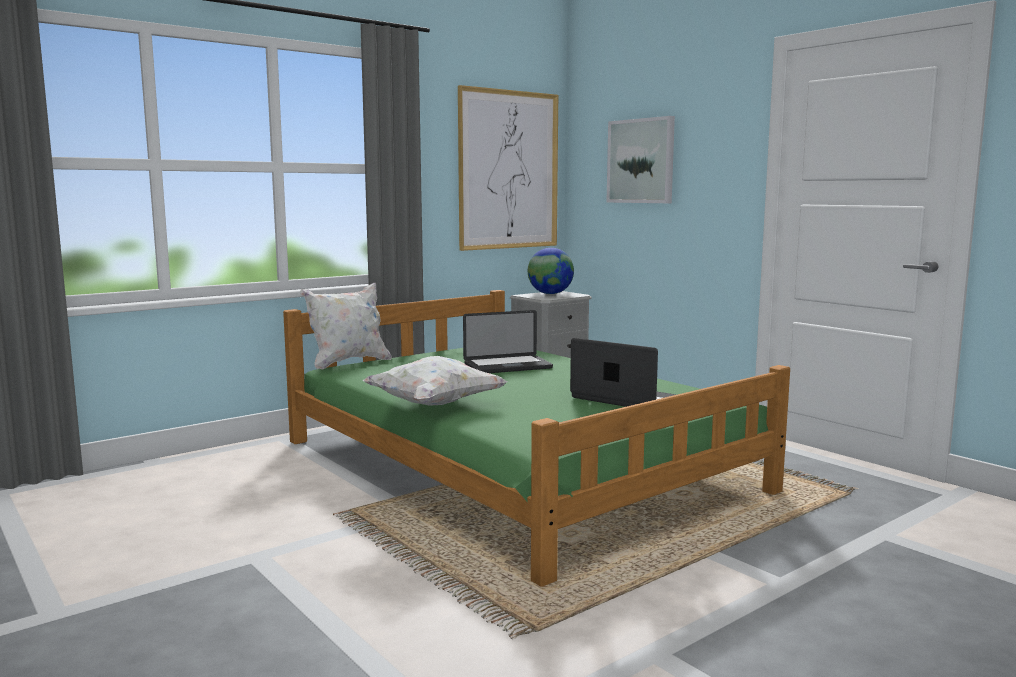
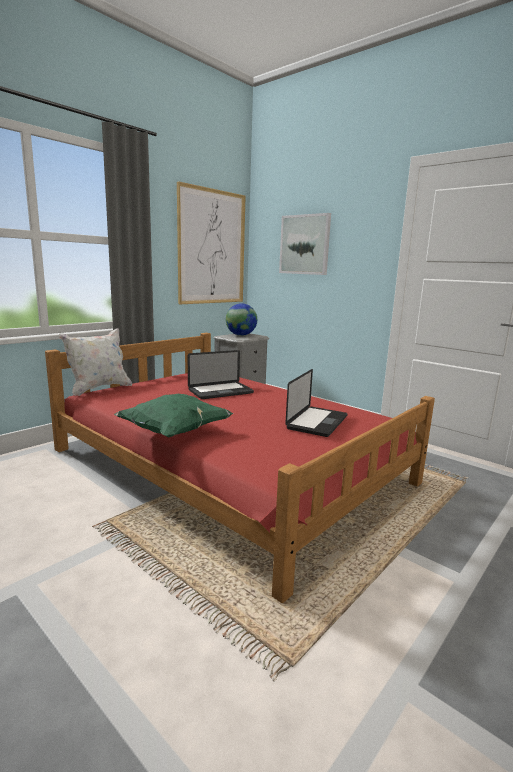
camera: 10 degrees left, 5 degrees up
(434, 405) = (174, 432): white pillow -> green pillow
(516, 465) = (230, 466): green bed -> red bed
(624, 399) = (317, 422): laptop -> laptop turned 90 degrees clockwise

